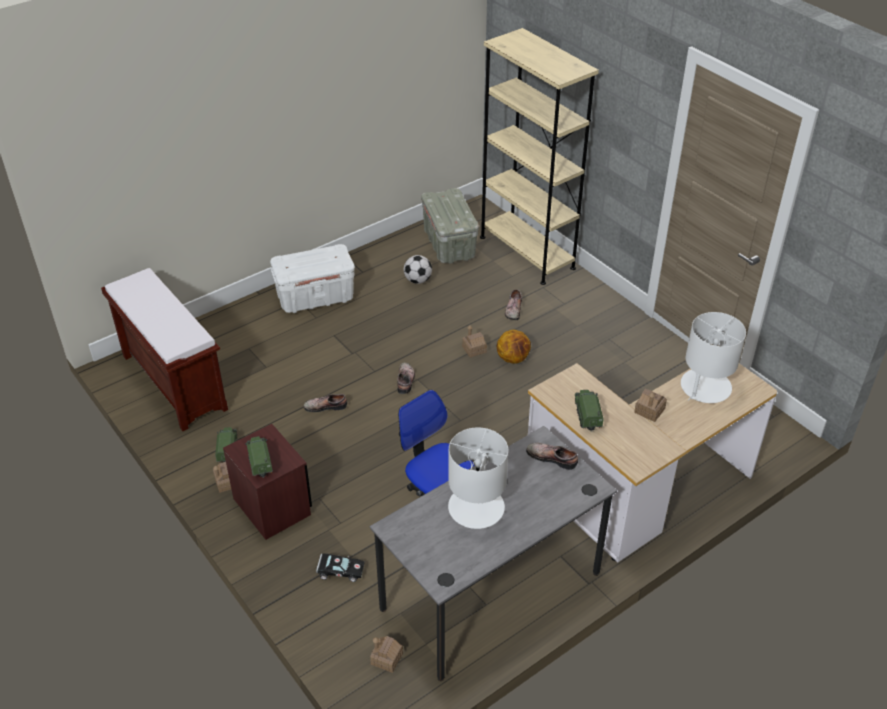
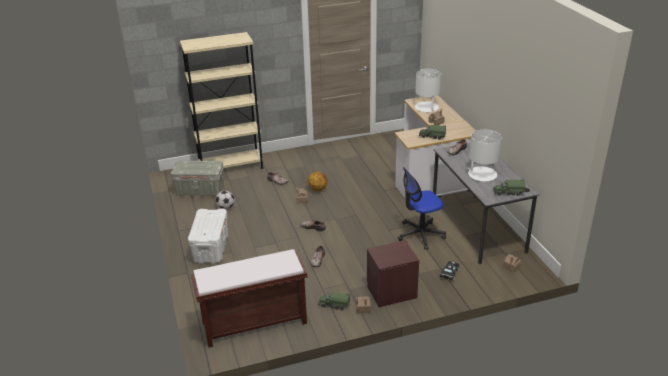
camera: 70 degrees left, 10 degrees down
(259, 461) = (397, 256): toy truck -> toy truck (508, 192)

